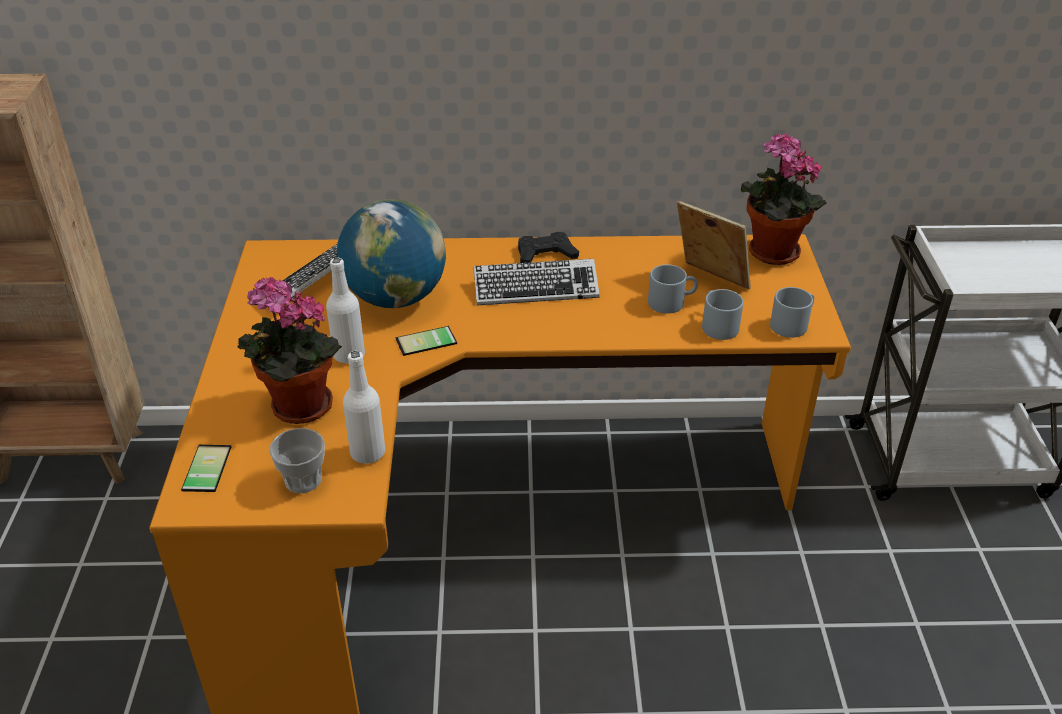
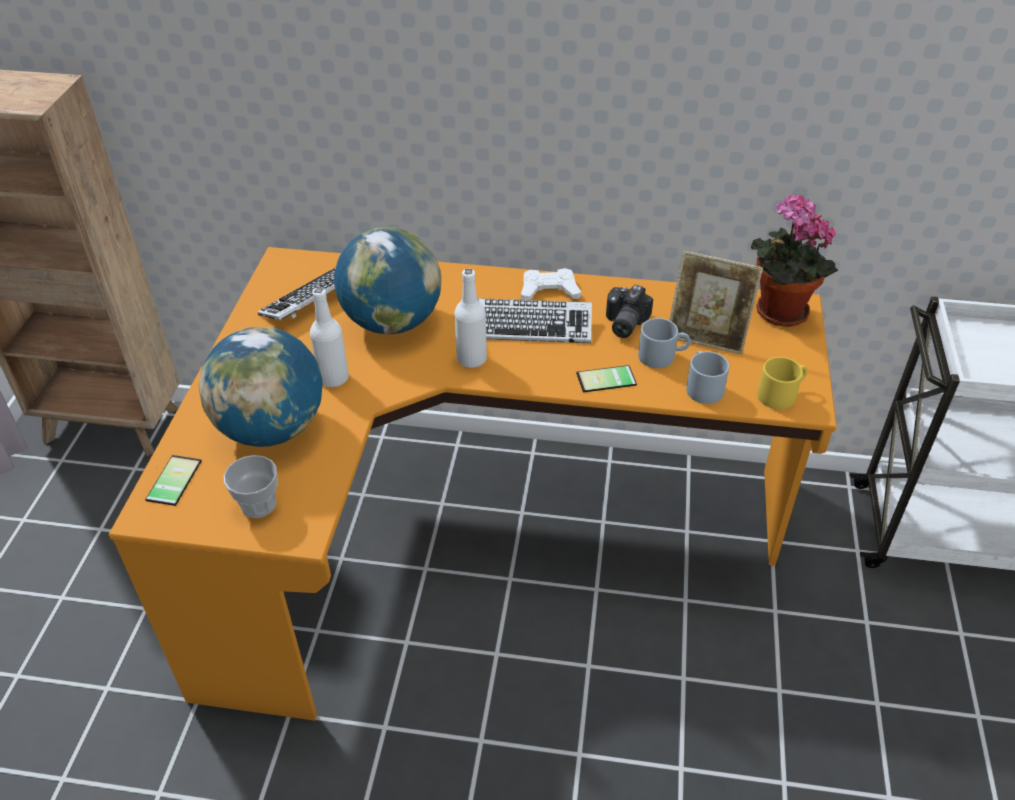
camera: 10 degrees right, 5 degrees up
(297, 409) = (271, 429): potted plant -> globe
(368, 453) = (325, 483): white bottle -> white bottle (471, 359)
(427, 343) = (410, 373): phone -> phone (607, 381)
(545, 254) = (549, 290): black game controller -> white game controller
(625, 276) = (623, 323): none -> camera
(709, 281) = (707, 337): picture frame -> picture frame turned 150 degrees clockwise
(792, 323) = (781, 393): grey mug -> yellow mug

